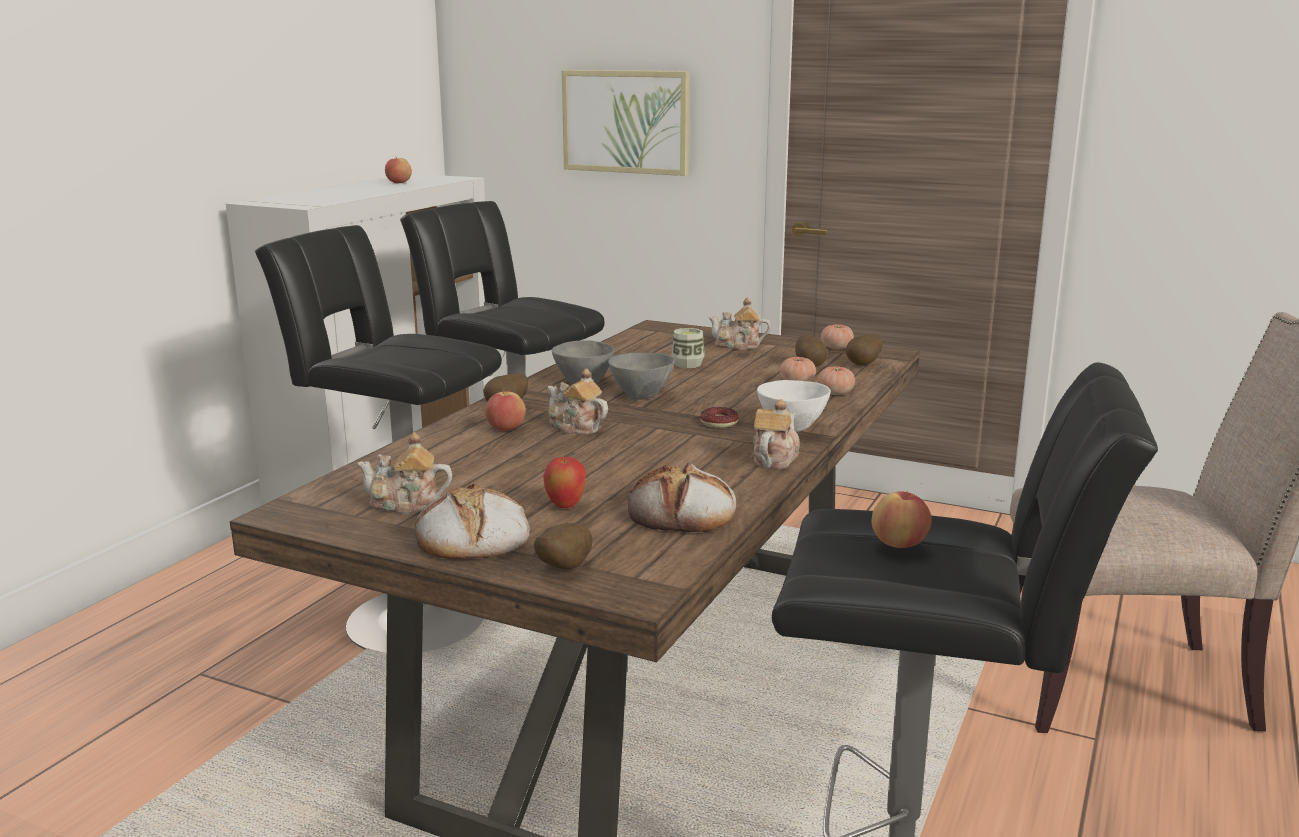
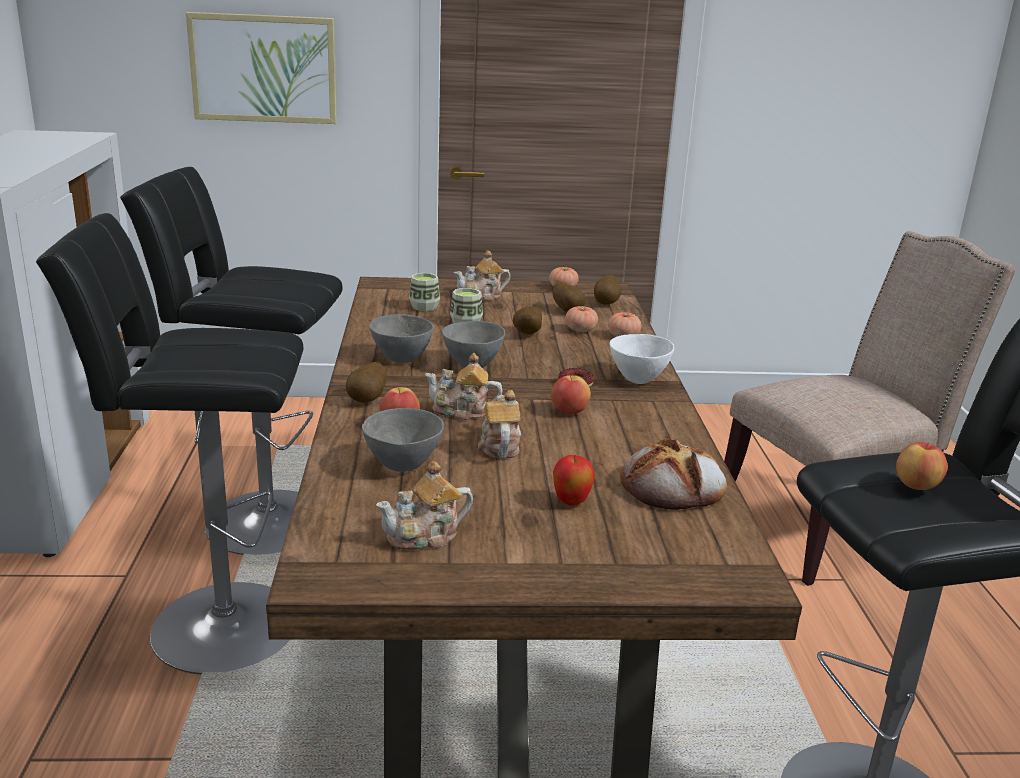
camera: 30 degrees left, 5 degrees up
(398, 183) = (32, 145): apple -> apple (569, 411)
(464, 456) = (403, 466): none -> grey bowl
(471, 537) = (537, 559): bread -> none
(562, 569) = (660, 572): potato -> potato (526, 334)
(668, 348) = (424, 307): none -> cup
(774, 459) = (667, 414): teapot -> teapot (499, 446)

